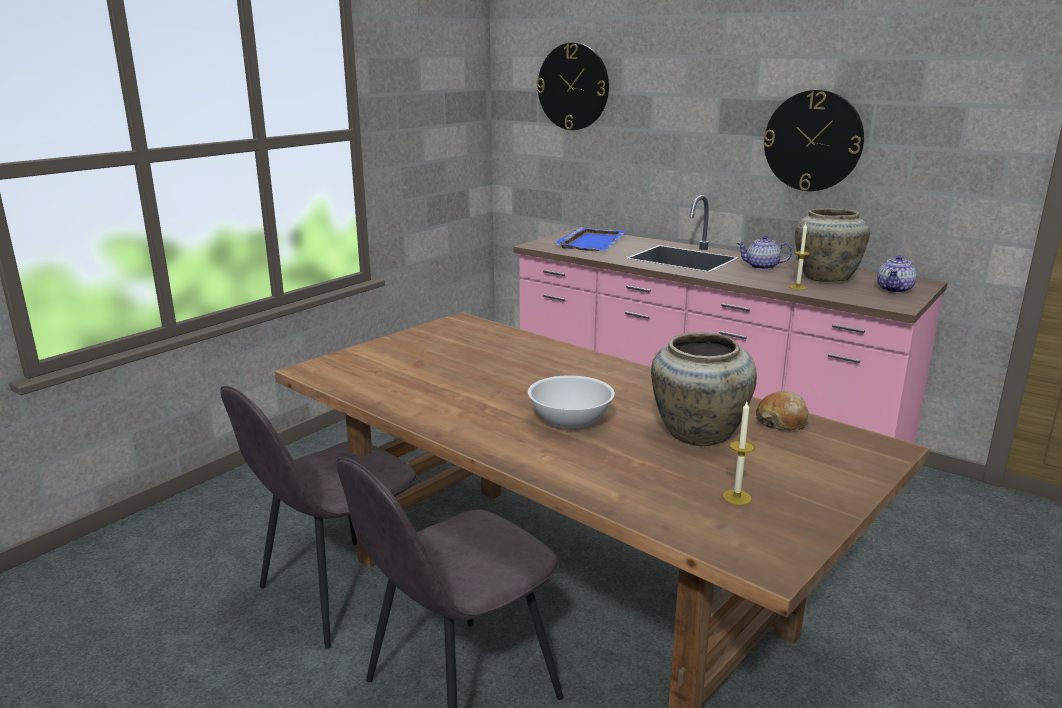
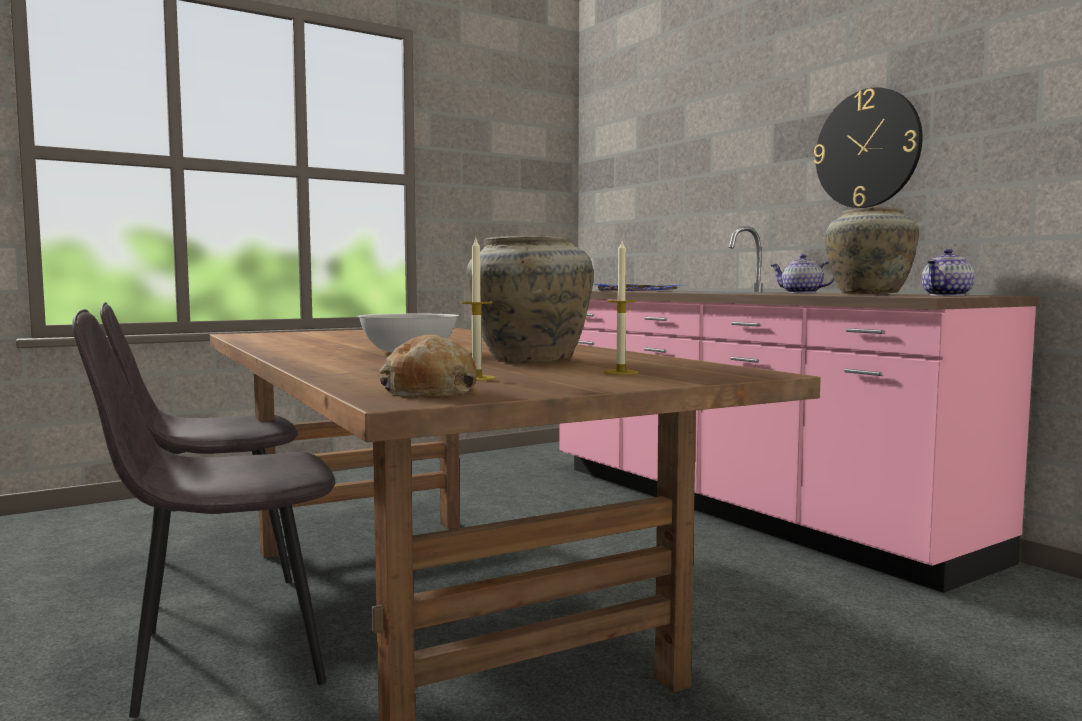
camera: 20 degrees right, 15 degrees down
(573, 87) = (642, 143): wall clock -> none
(782, 421) = (652, 361): bread -> bread (430, 391)
(797, 287) = (817, 294): candle -> candle (620, 372)

